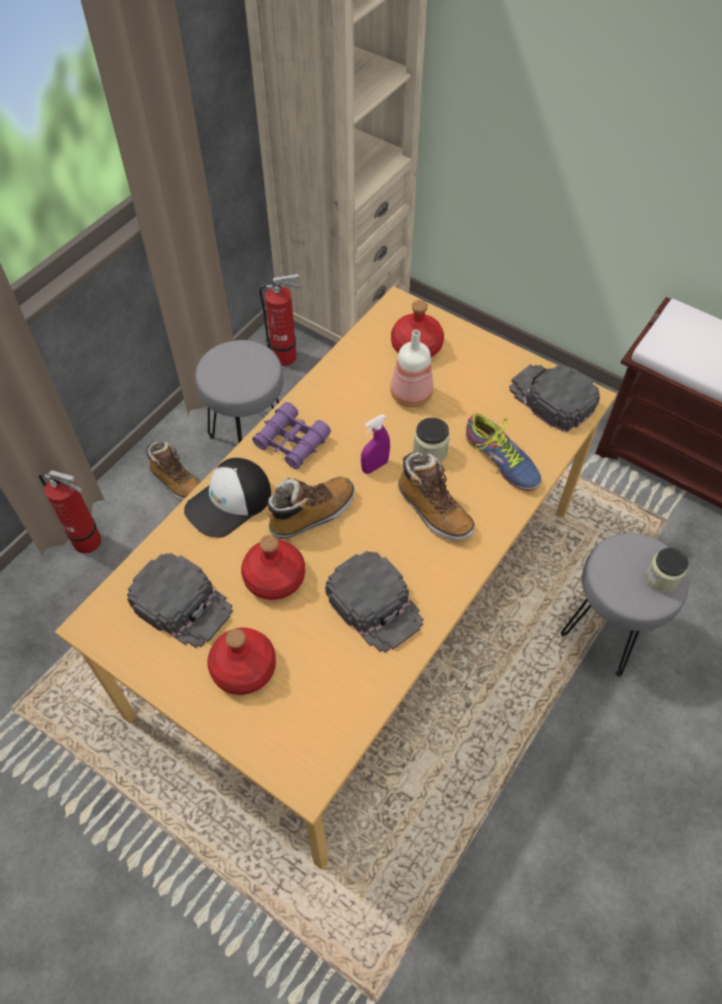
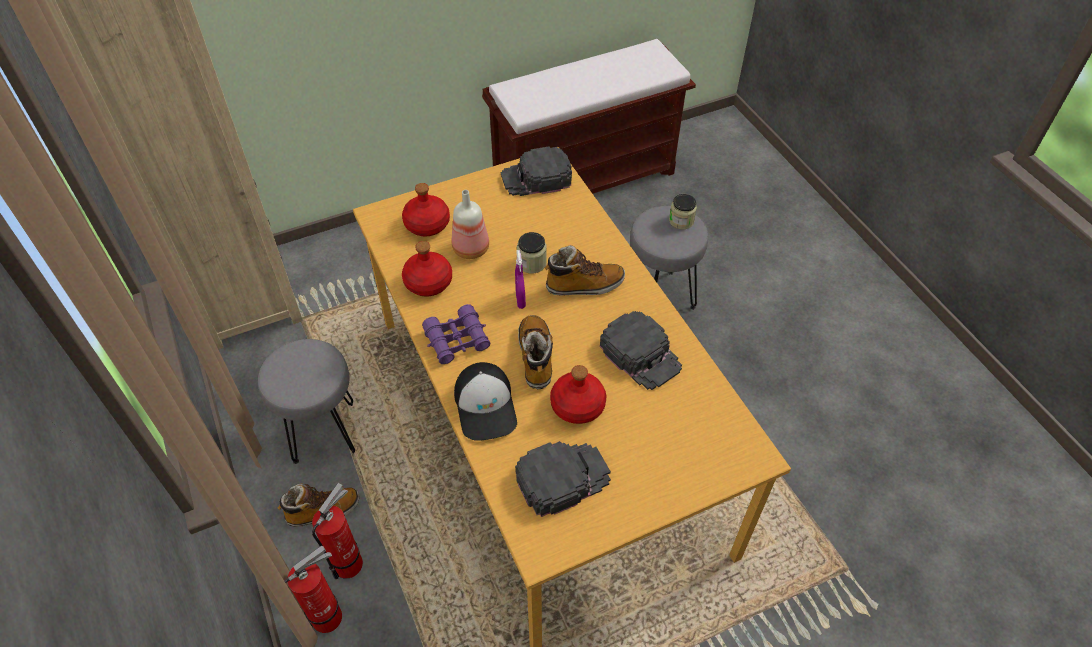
camera: 60 degrees left, 5 degrees down
(244, 668) = (645, 458): red bottle -> red bottle (429, 282)
(287, 357) = (260, 363): fire extinguisher -> fire extinguisher (350, 561)
(375, 605) = (641, 355): black cap -> black cap turned 60 degrees clockwise
(501, 459) = (568, 229): shoe -> none

